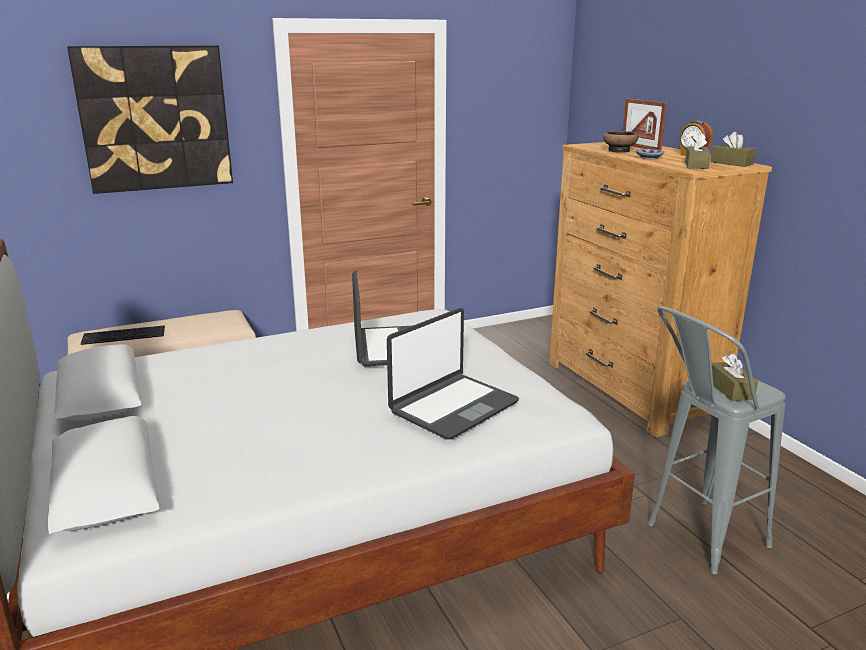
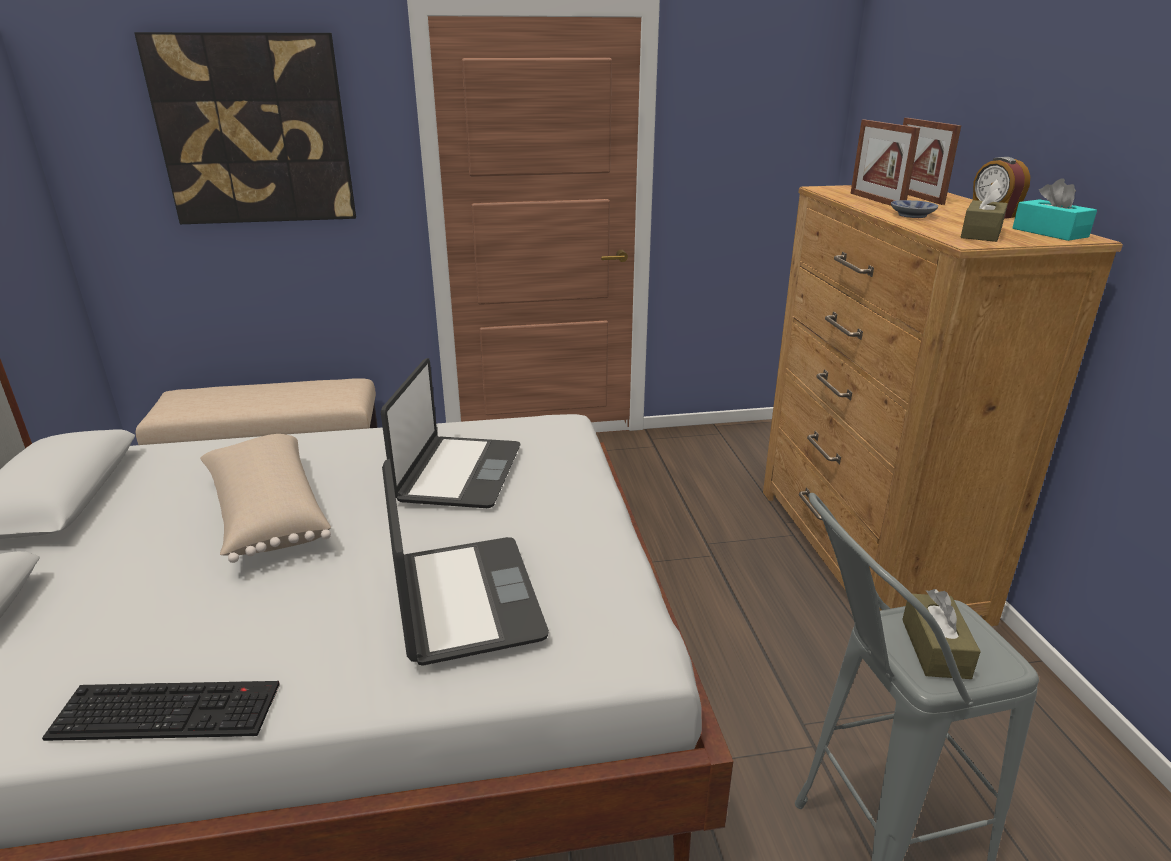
camera: 15 degrees right, 5 degrees up
(125, 335) = (214, 401): keyboard -> keyboard (170, 709)
(275, 384) = (266, 515): none -> beige pillow
(453, 407) = (464, 600): laptop -> laptop turned 75 degrees counterclockwise
(619, 151) = (876, 200): bowl -> picture frame
(731, 163) = (1049, 233): brown tissue box -> turquoise tissue box

